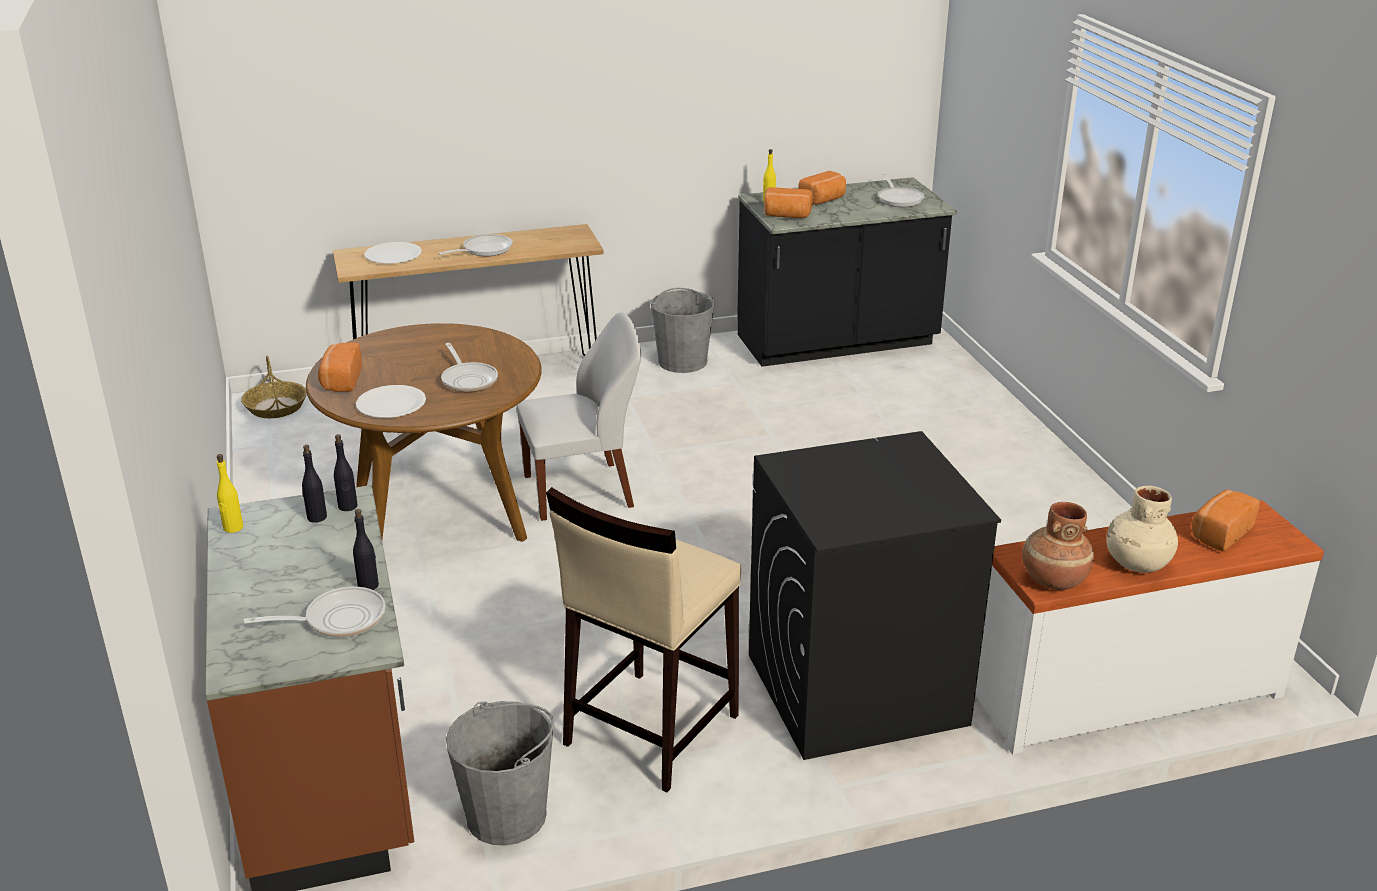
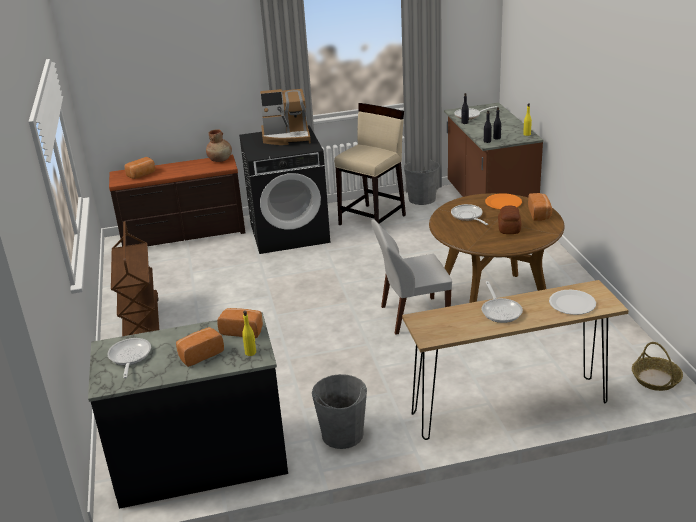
camera: 175 degrees left, 0 degrees up
(391, 404) = (503, 203): white plate -> orange plate
(408, 358) = (509, 228): none -> bread
(483, 250) = (500, 311): frying pan -> frying pan turned 60 degrees counterclockwise
(861, 501) = (287, 137): none -> coffee machine
(1040, 487) = (141, 323): none -> brown cart
(1123, 692) = (184, 235): white dresser -> brown dresser
(1136, 563) = (185, 165): beige vase -> none

